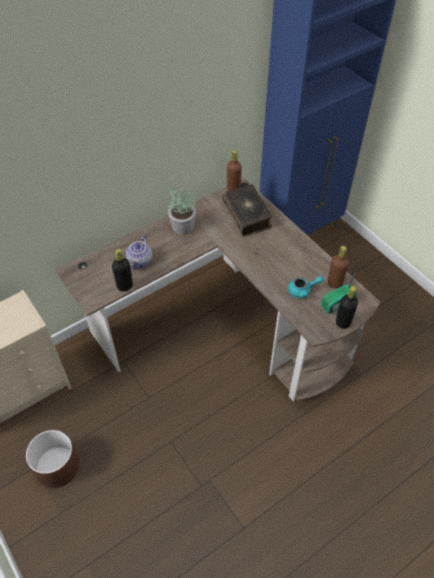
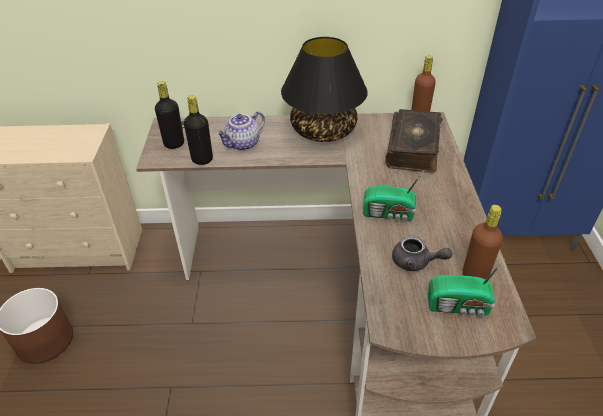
camera: 35 degrees right, 10 degrees down
(182, 226) = (322, 130): potted plant -> black table lamp
(268, 268) = (389, 214): none -> radio
(302, 291) = (416, 262): turquoise teapot -> grey teapot
(343, 322) = (445, 335): black bottle -> black bottle (174, 144)

